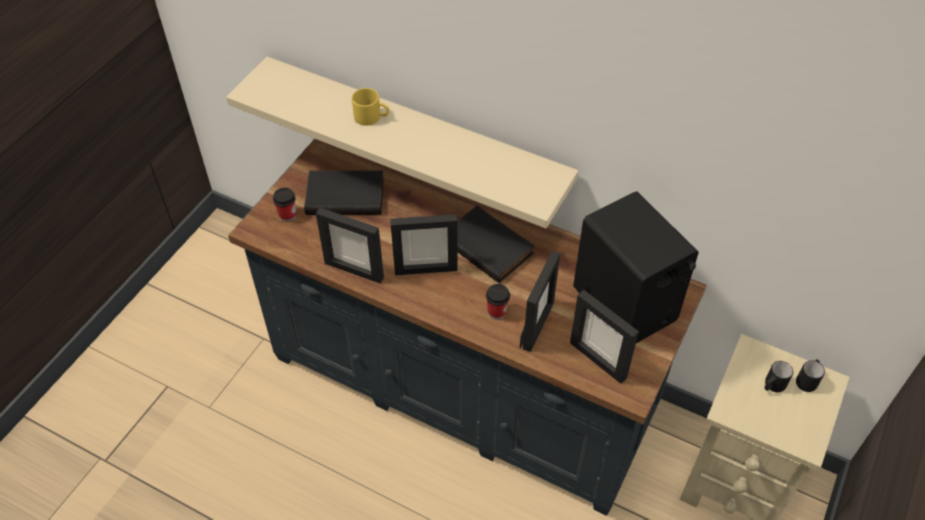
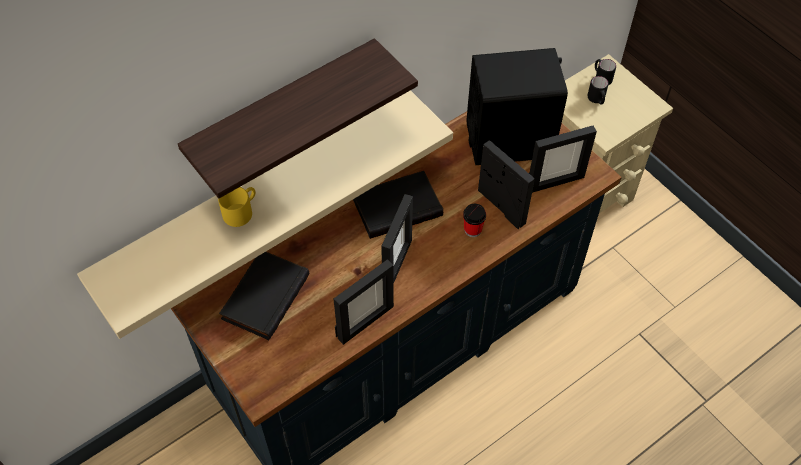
camera: 65 degrees left, 5 degrees up
(287, 215) = (259, 357): cup -> none
(448, 76) = (283, 112): none -> shelf

